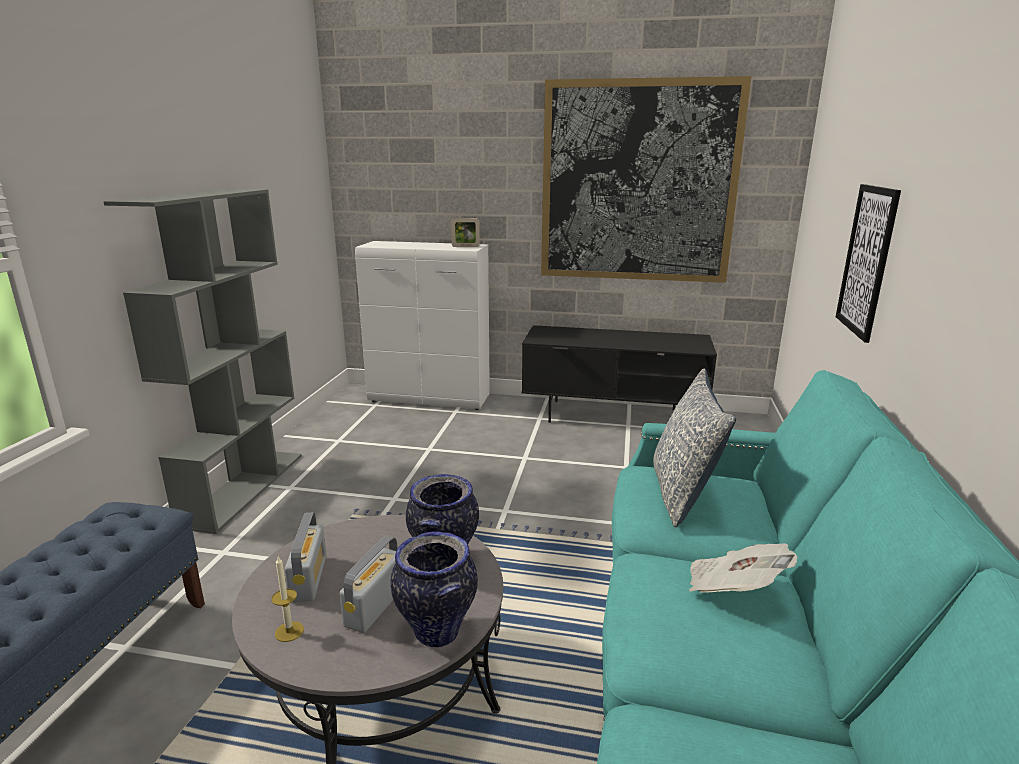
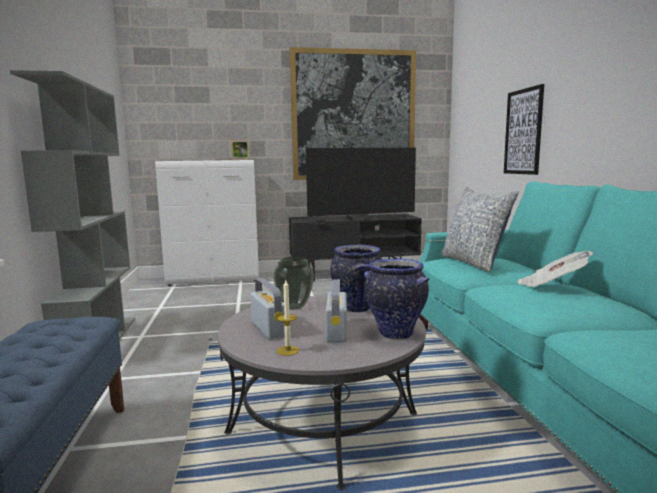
camera: 20 degrees left, 10 degrees down
(376, 538) = (294, 307): none -> vase
(625, 343) = (361, 218): none -> television

